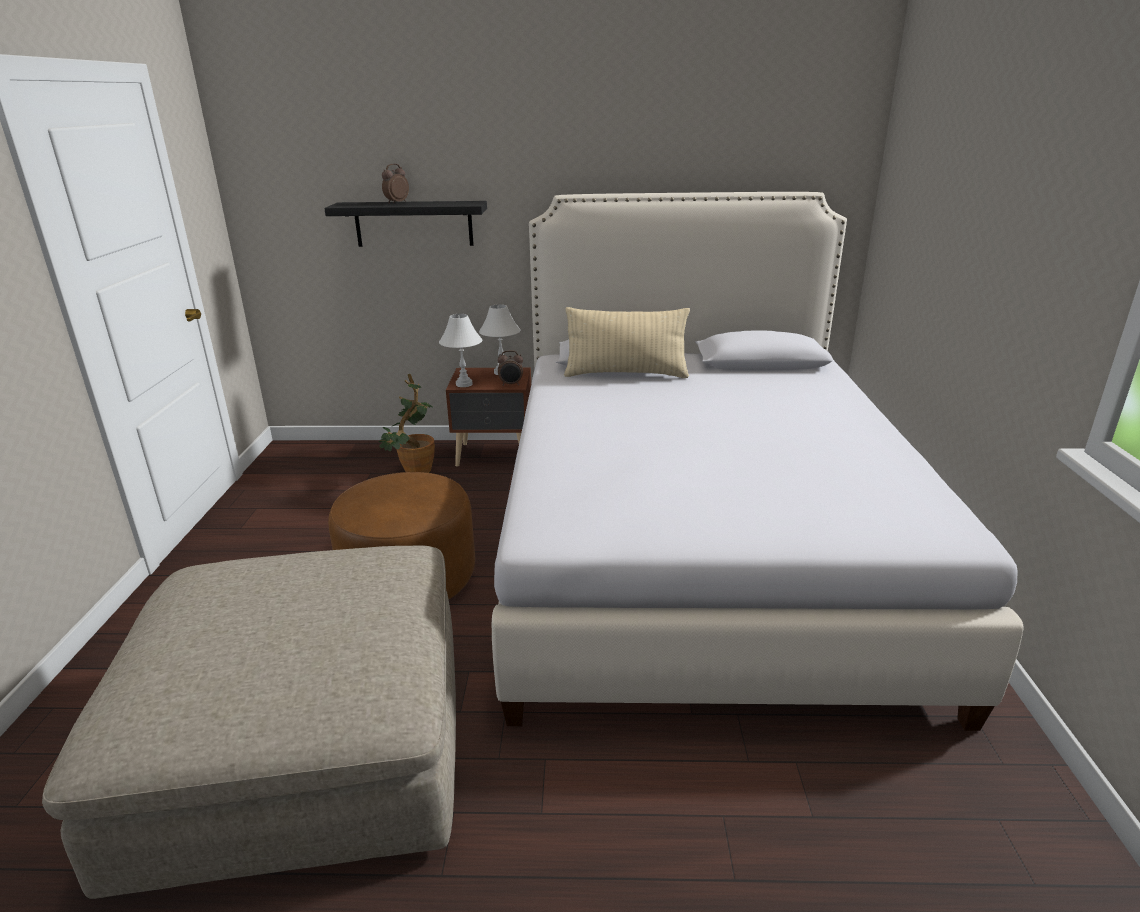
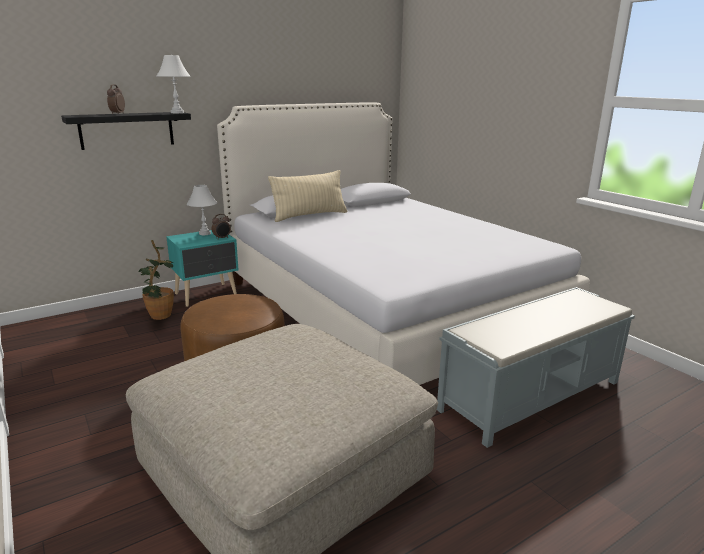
camera: 35 degrees left, 5 degrees down
(464, 384) = (188, 243): white table lamp -> white table lamp (177, 112)
(495, 455) = (207, 295): brown nightstand -> turquoise nightstand
(761, 802) = (532, 395): none -> grey bench

